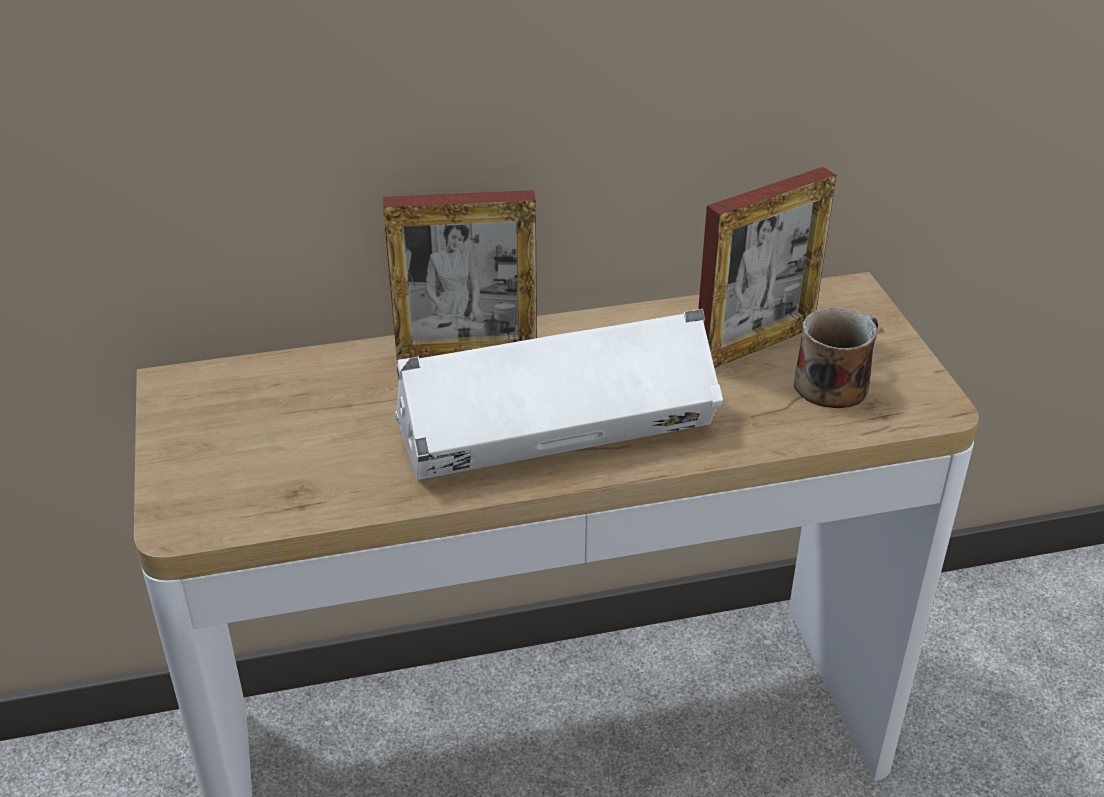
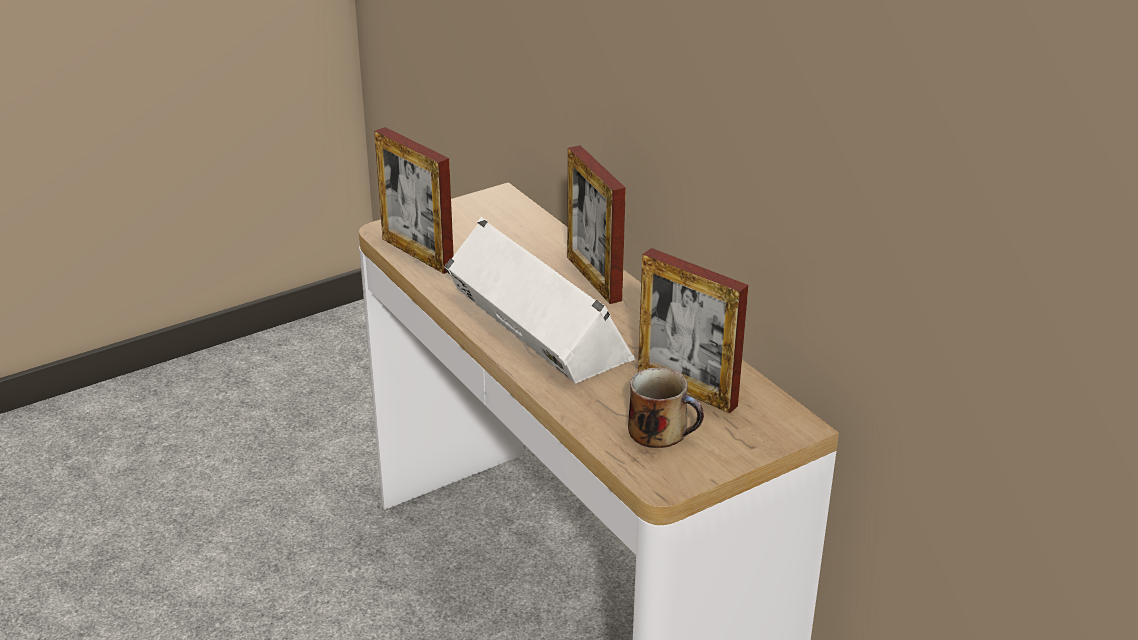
camera: 70 degrees right, 5 degrees down
(281, 501) = (417, 254): none -> picture frame

